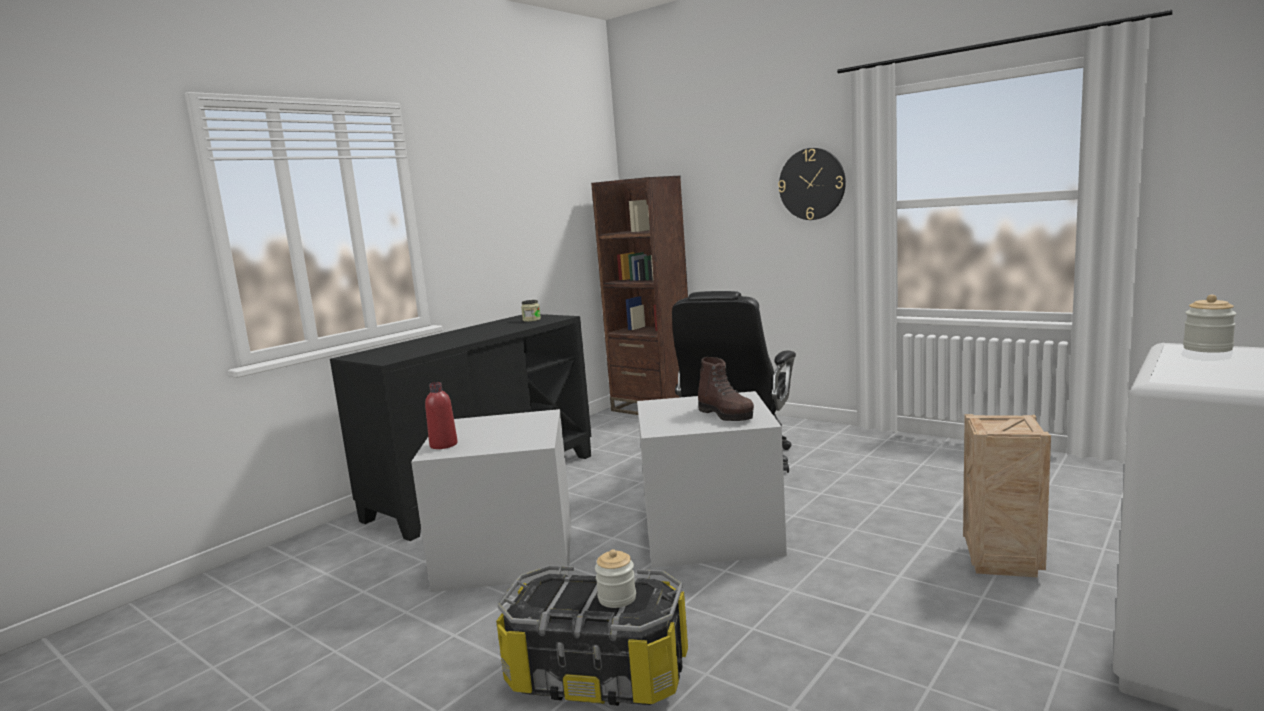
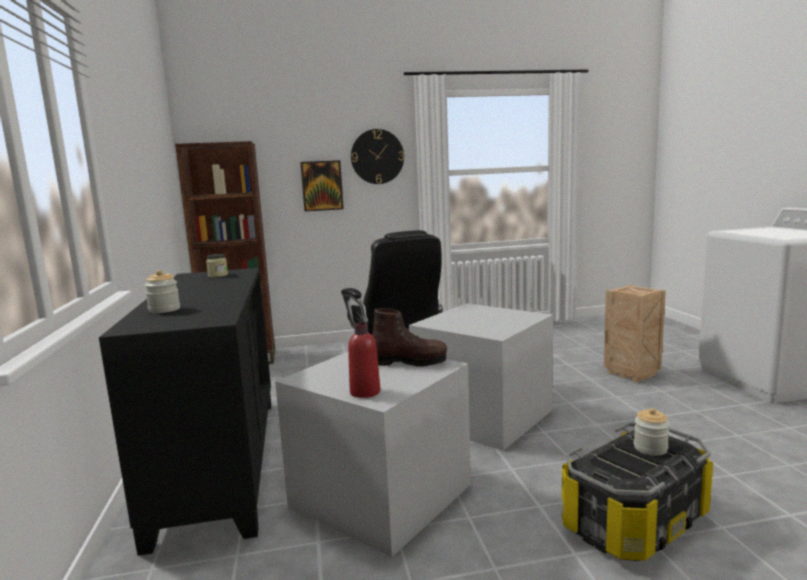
camera: 50 degrees left, 0 degrees up
(726, 415) = (501, 317): brown boot -> brown boot (409, 362)
(748, 221) = (322, 185): none -> picture
(1207, 348) = (736, 230): jar -> jar (164, 310)

